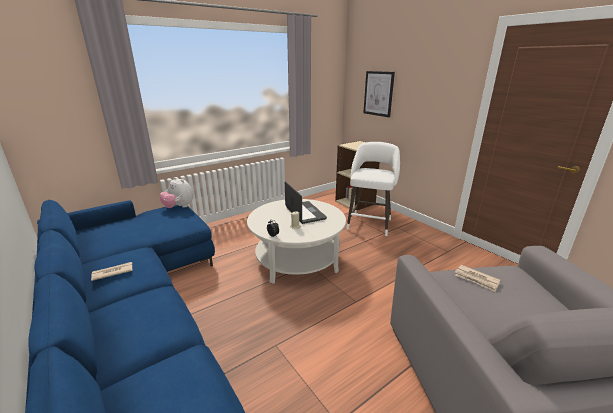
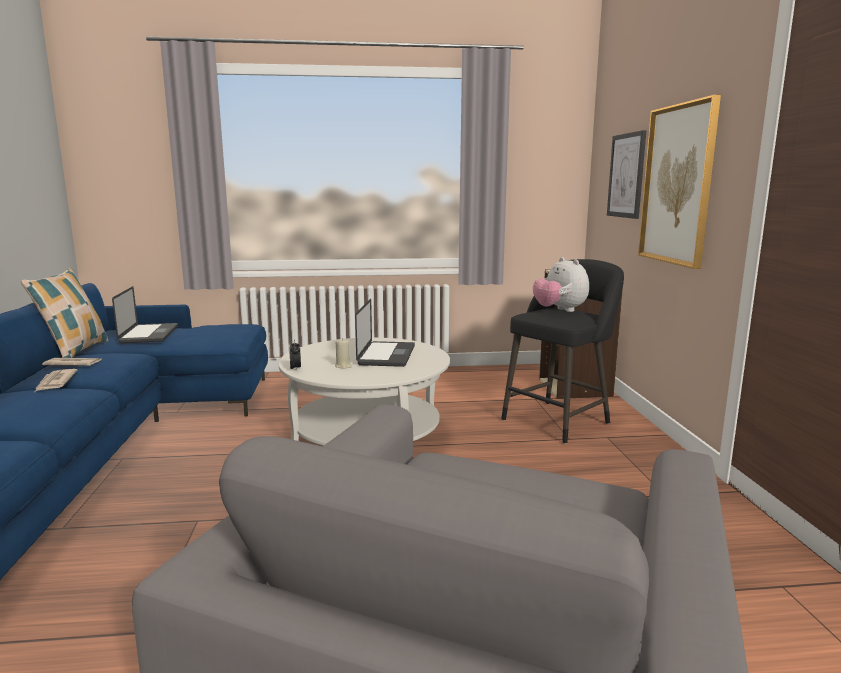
camera: 30 degrees right, 10 degrees down
(85, 259) = (75, 352): none -> pillow
(124, 230) = (149, 334): none -> laptop
(179, 207) = (245, 326): plush toy -> plush toy (559, 310)
(369, 223) = (559, 420): white stool -> black stool
(421, 103) = (677, 185): none -> picture
(476, 279) = (497, 479): newspaper -> newspaper (55, 382)

